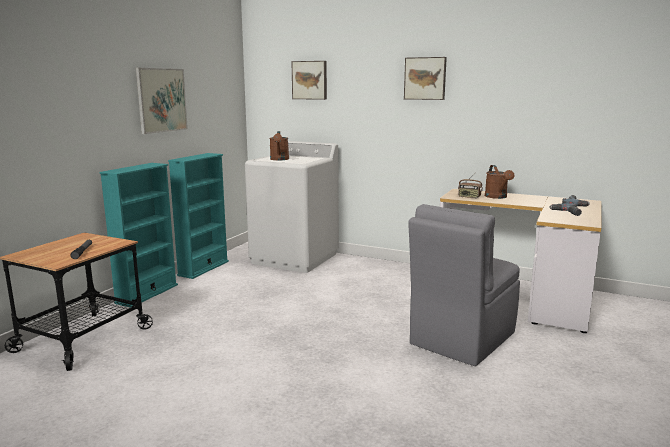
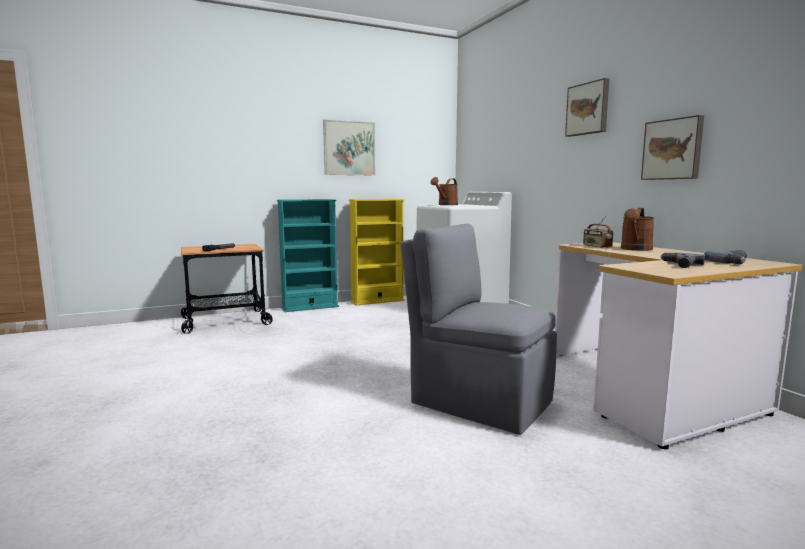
camera: 40 degrees right, 5 degrees down
(203, 268) = (377, 301): turquoise bookcase -> yellow bookcase
(310, 80) = (496, 128): picture -> picture (673, 149)
(461, 339) = (478, 401): grey chair -> grey chair turned 45 degrees clockwise

